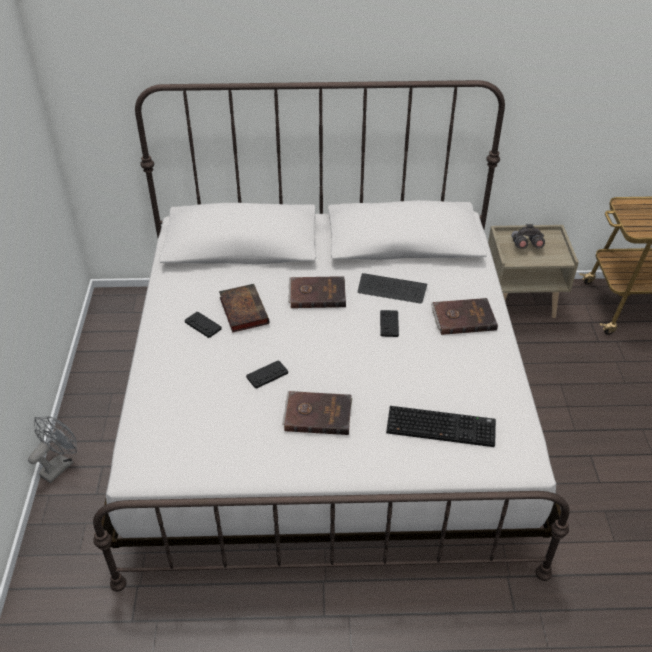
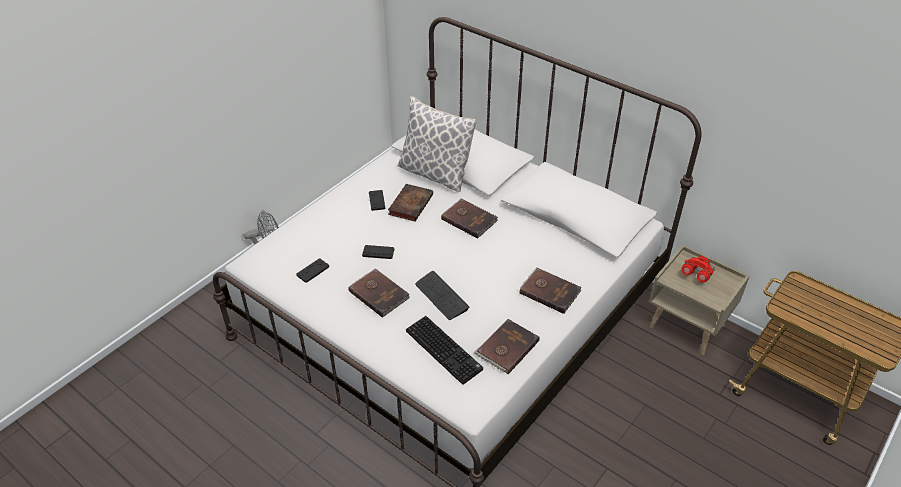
camera: 40 degrees right, 0 degrees up
(231, 268) = (435, 173): none -> pillow
(389, 324) = (492, 266): black game controller -> black game controller (313, 271)
(392, 289) = (523, 244): keyboard -> keyboard (441, 296)
(489, 389) = (506, 348): none -> brown book
(525, 245) = (696, 275): grey binoculars -> red binoculars

